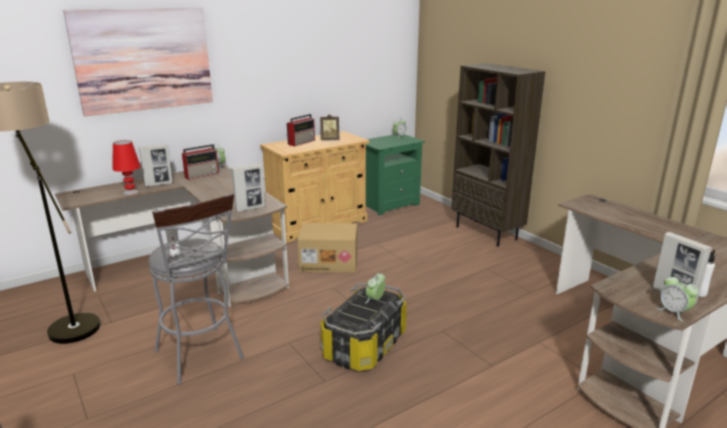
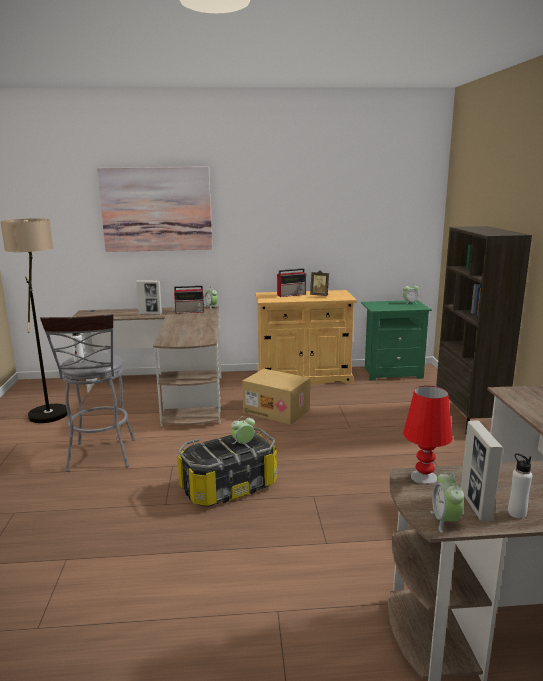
camera: 30 degrees right, 5 degrees down
(130, 192) = (124, 316): red table lamp -> red table lamp (423, 477)
(250, 209) = (185, 340): picture frame -> none

